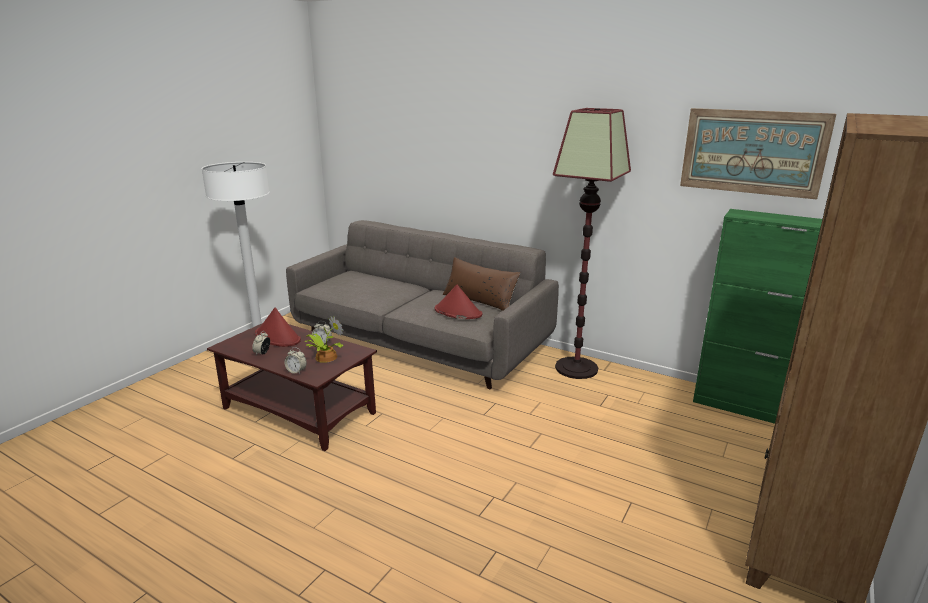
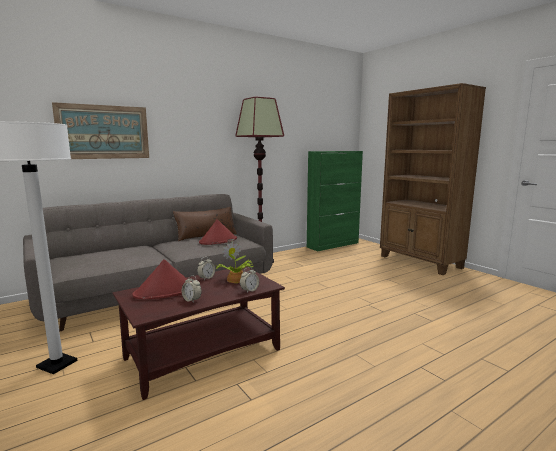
camera: 65 degrees left, 10 degrees down
(752, 152) = (310, 123): picture -> picture (104, 132)

